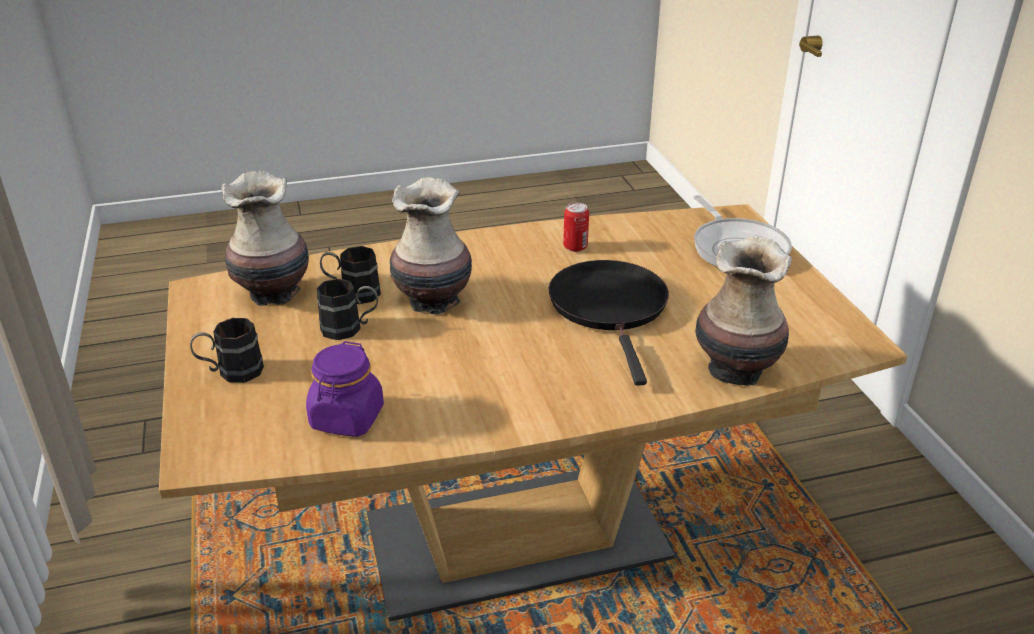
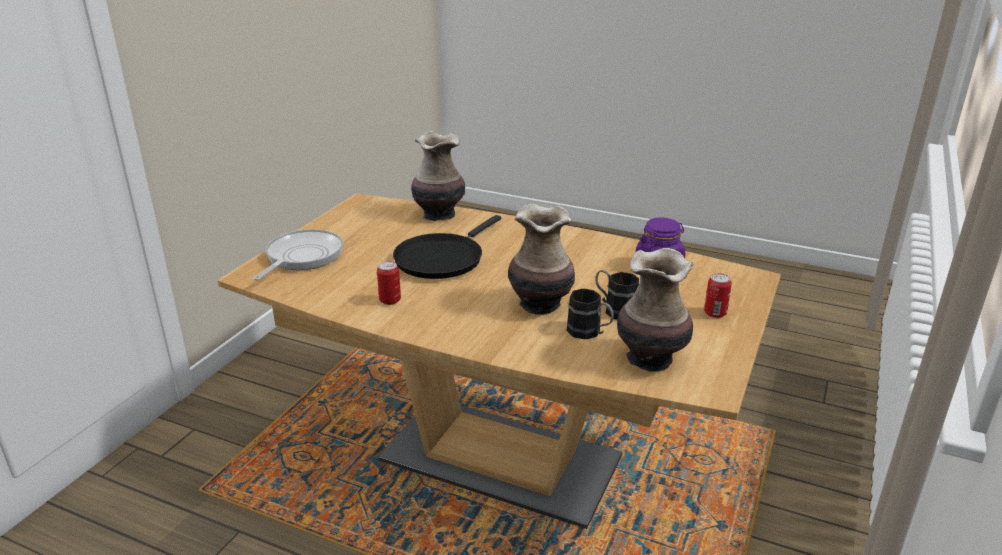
camera: 140 degrees left, 5 degrees down
(231, 372) = (715, 313): black mug -> can

